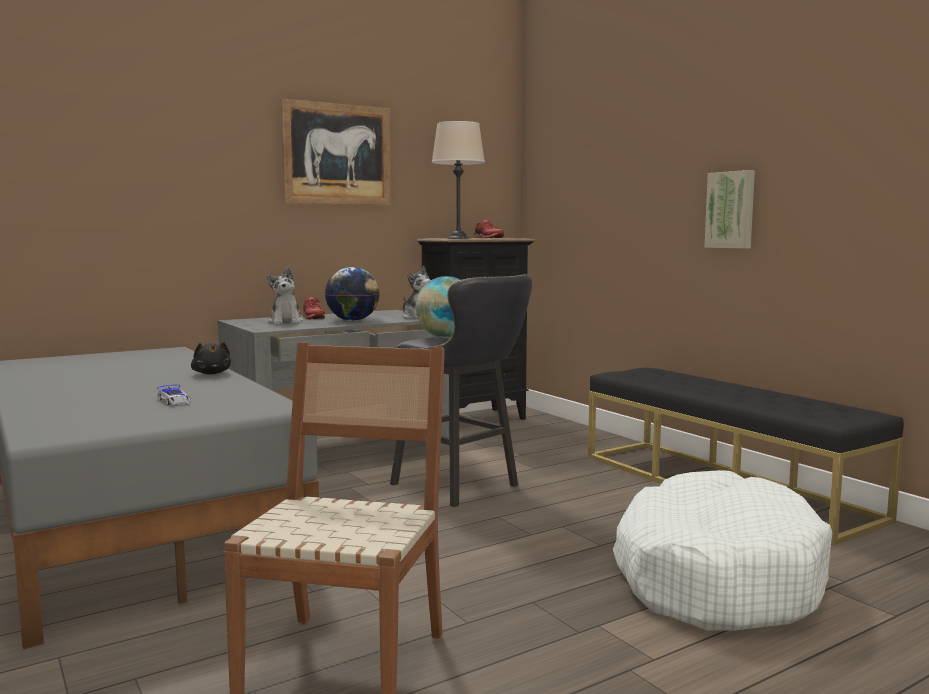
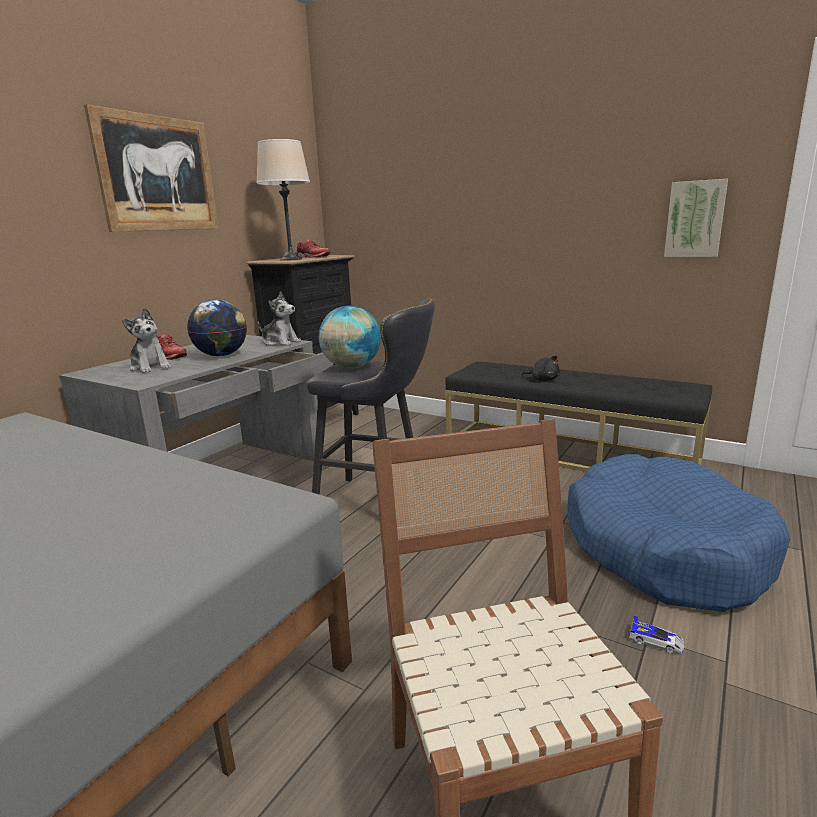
camera: 25 degrees left, 10 degrees up
(175, 401) = (134, 521): toy car -> toy car (656, 641)
(212, 373) = (120, 455): black plush toy -> black plush toy (543, 380)
(715, 577) = (663, 548): white dog bed -> blue dog bed
(731, 210) = (553, 225): picture -> picture (695, 219)

